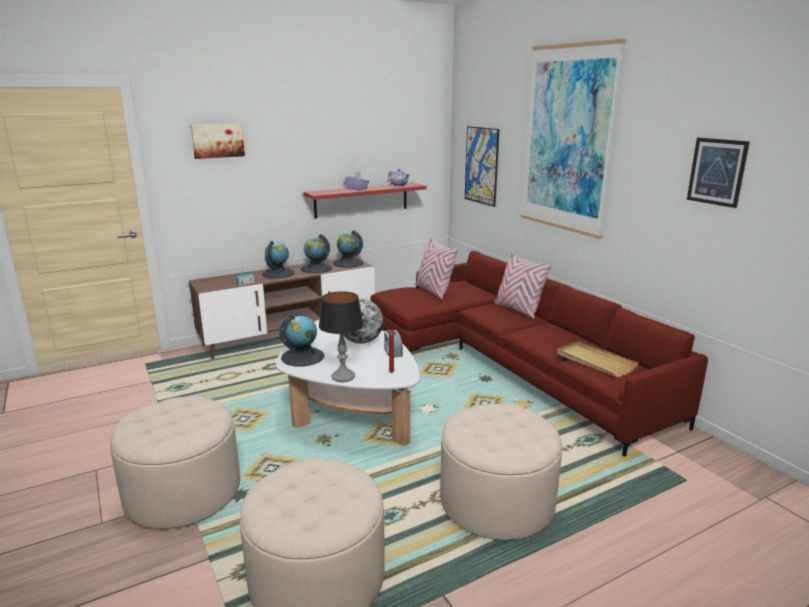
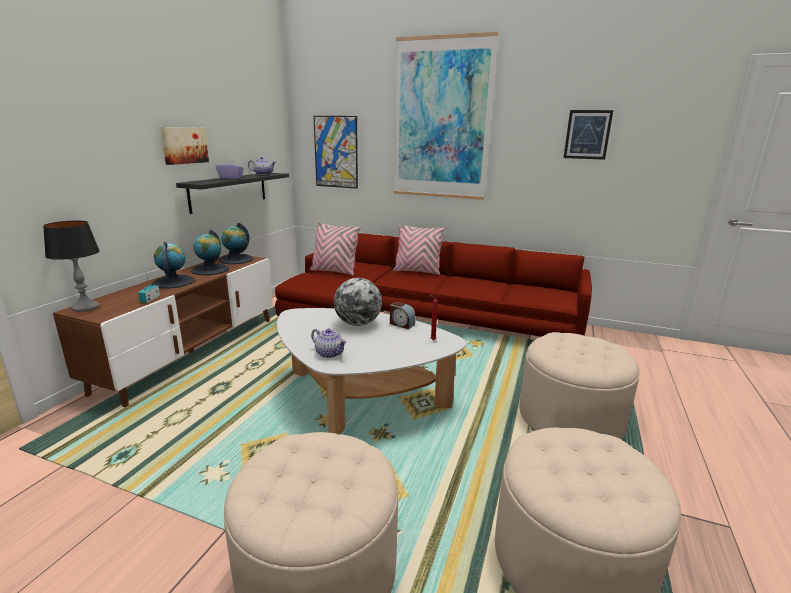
camera: 40 degrees left, 0 degrees up
(217, 140) = (68, 111): picture -> picture (184, 145)
(302, 357) = (329, 353): globe -> teapot
(343, 377) = (402, 357): table lamp -> table lamp (85, 307)
(361, 200) = (229, 191): red shelf -> black shelf
(595, 361) = (525, 292): beige tray -> none

